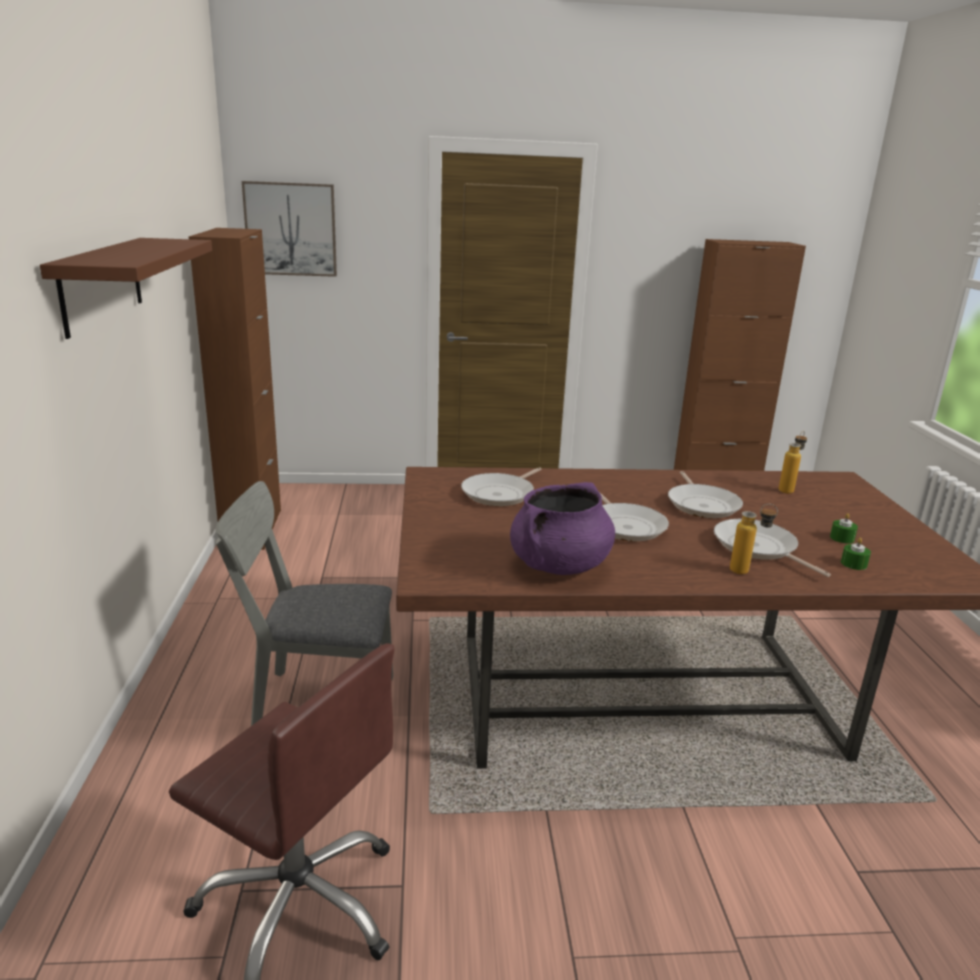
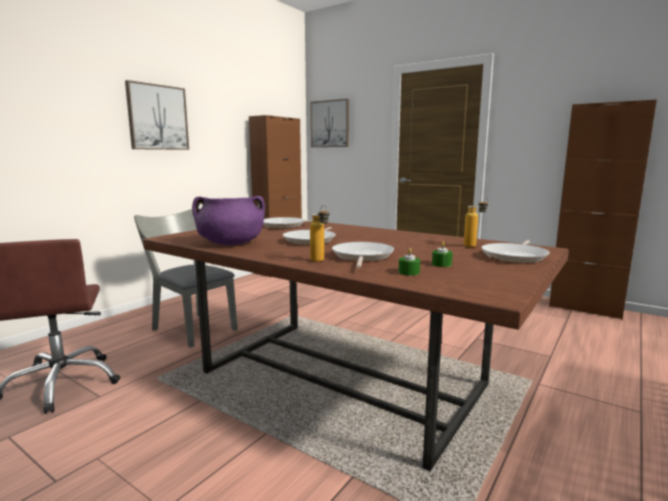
camera: 40 degrees right, 10 degrees down
(102, 284) = (158, 117): brown shelf -> picture
(702, 504) = (386, 242): frying pan -> frying pan (515, 256)

